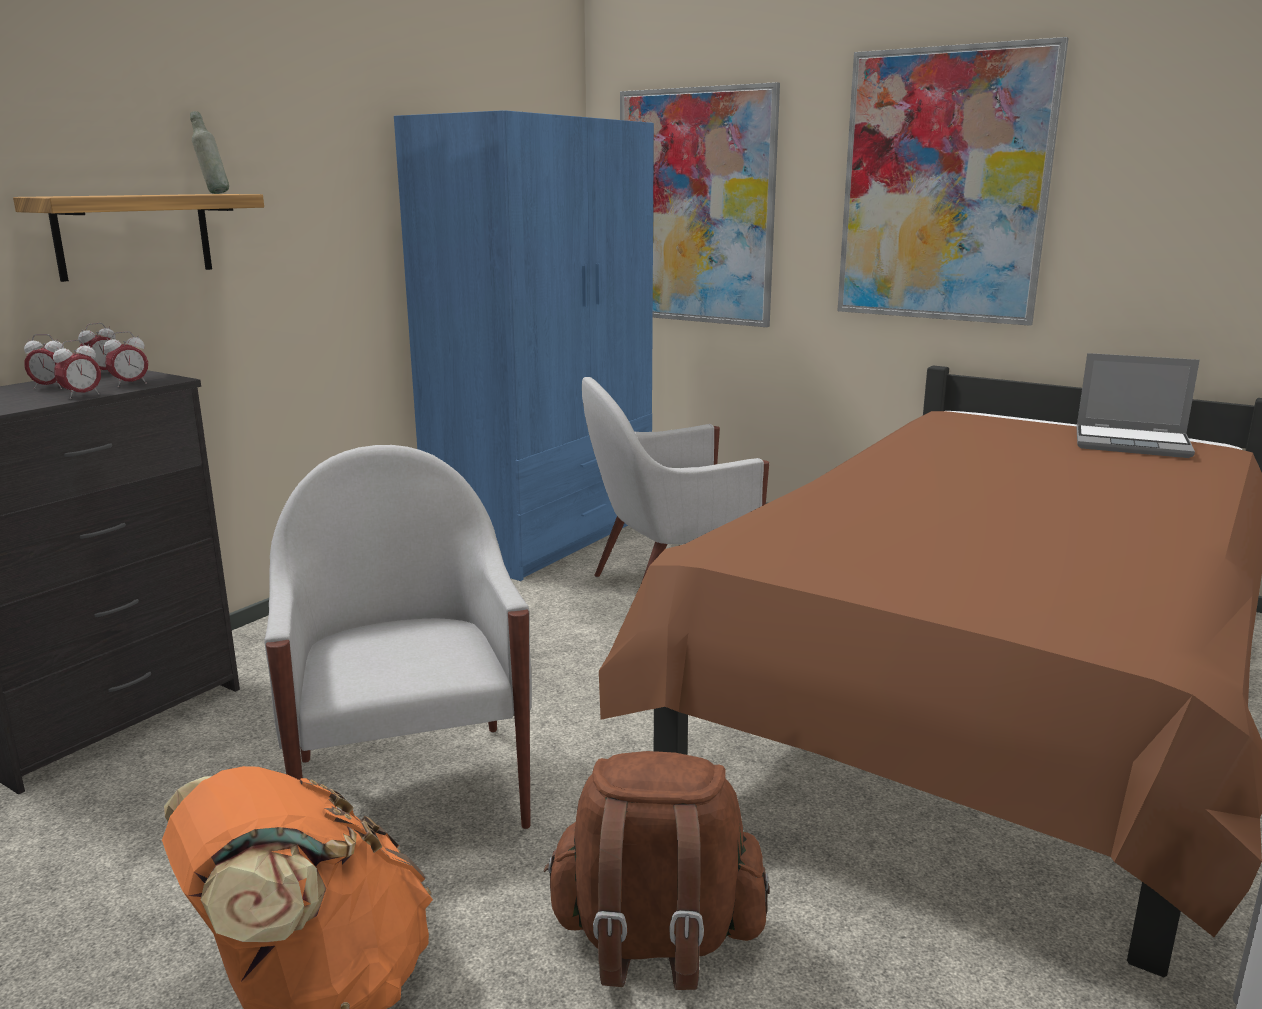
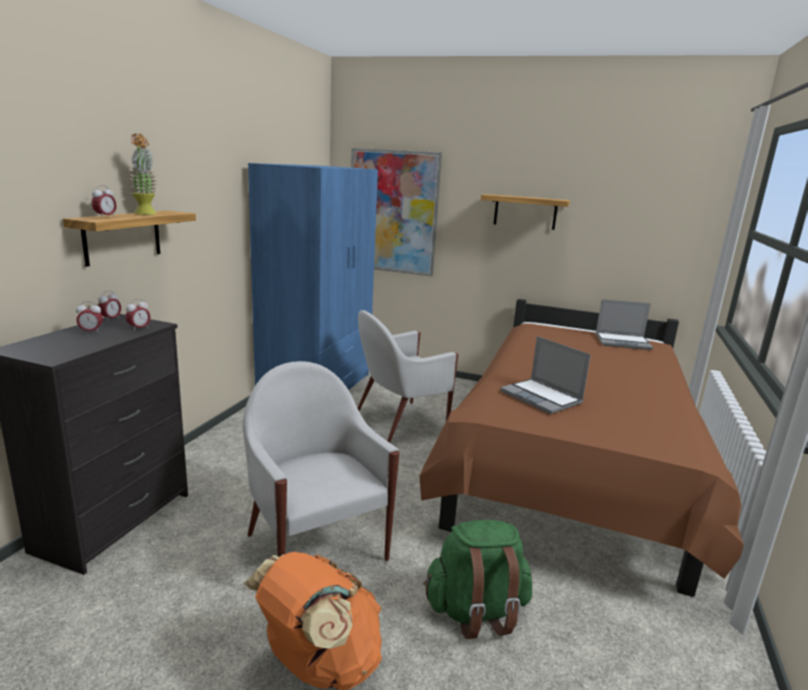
camera: 15 degrees left, 0 degrees up
(82, 396) = (119, 338): alarm clock -> alarm clock (105, 217)
(168, 194) = (146, 214): none -> potted plant
(213, 193) = (165, 212): grey bottle -> none
(655, 939) = (476, 611): brown backpack -> green backpack
(868, 530) = (542, 398): none -> laptop
(943, 187) = (525, 212): picture -> shelf

